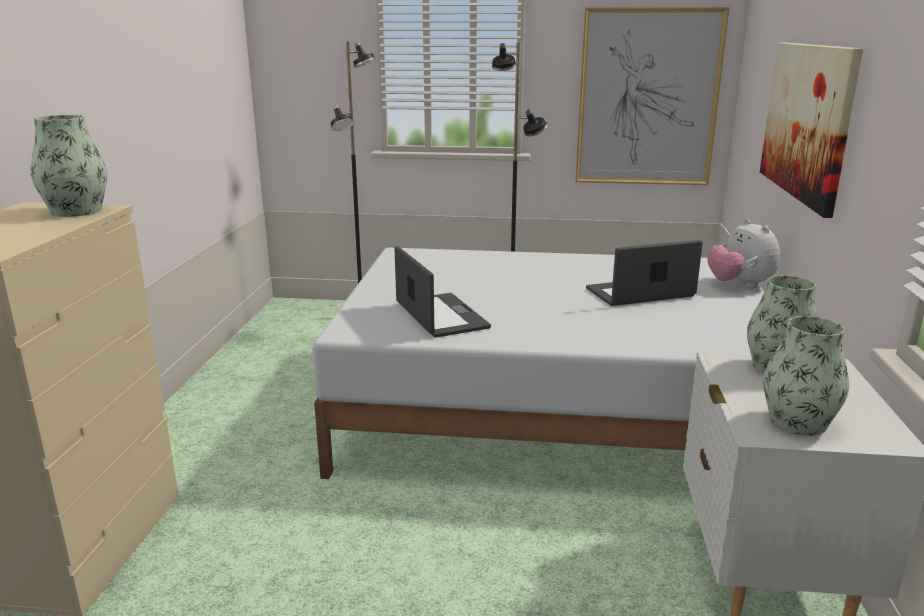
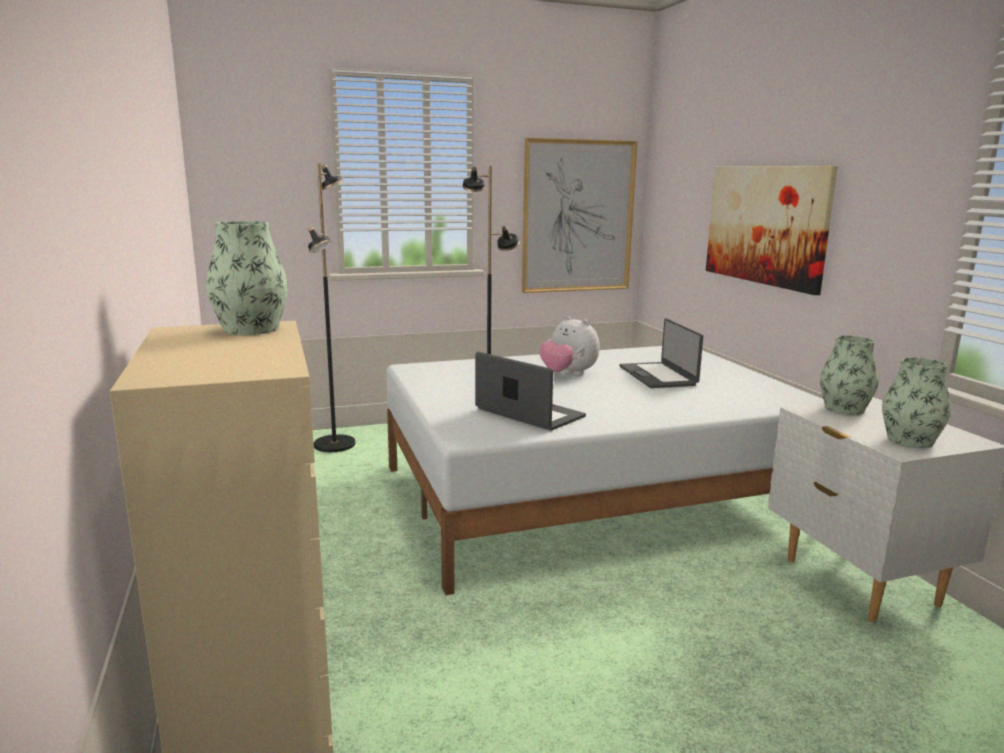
camera: 25 degrees left, 5 degrees down
(640, 293) = (658, 376): laptop -> laptop turned 60 degrees counterclockwise
(739, 285) = (716, 361): plush toy -> plush toy (568, 374)

